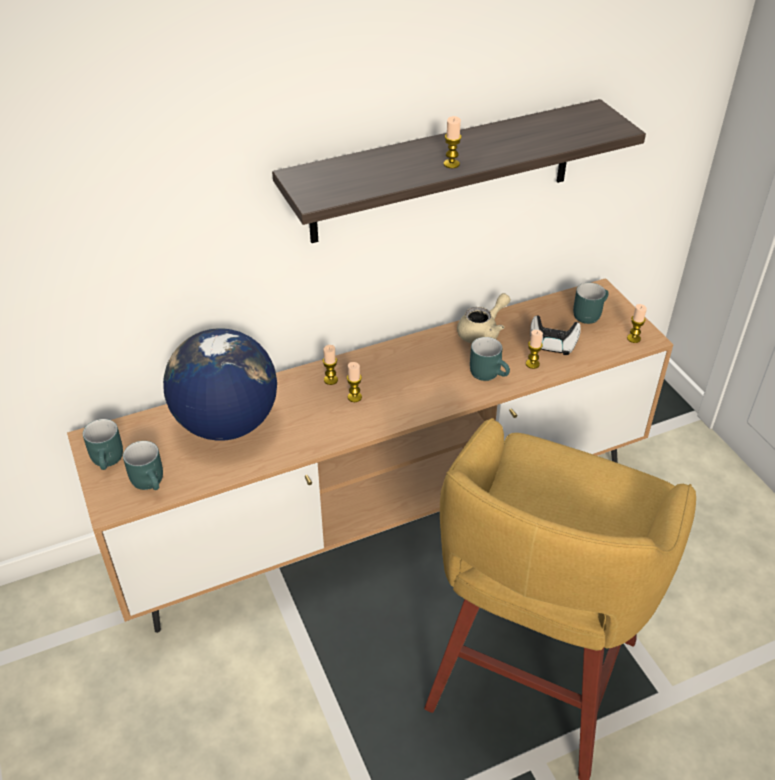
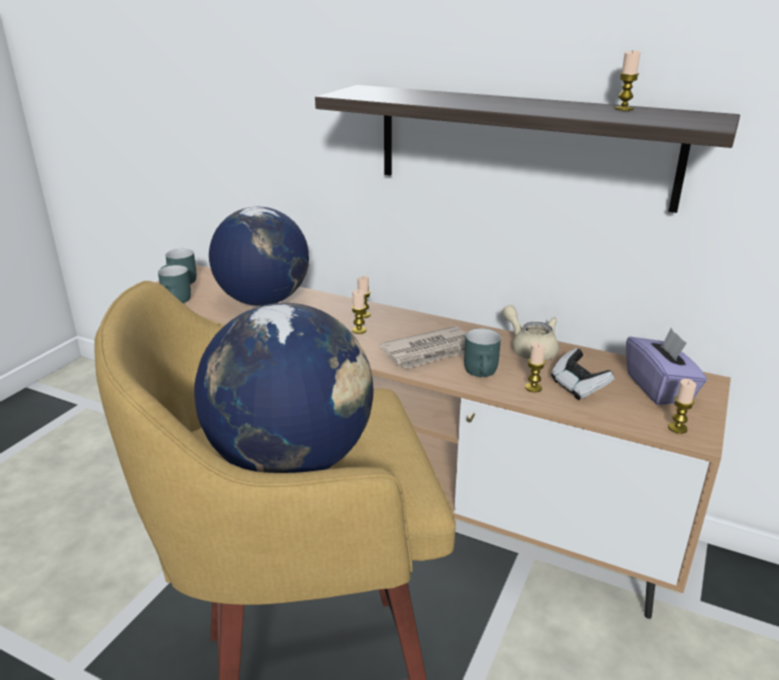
camera: 50 degrees right, 15 degrees down
(432, 380) = (431, 352): none -> newspaper
(451, 164) = (482, 105): candle -> candle (623, 109)
(483, 331) = (530, 349): beige teapot -> beige teapot turned 135 degrees counterclockwise
(583, 523) = (292, 460): none -> globe
(588, 313) = (659, 388): turquoise mug -> purple tissue box

